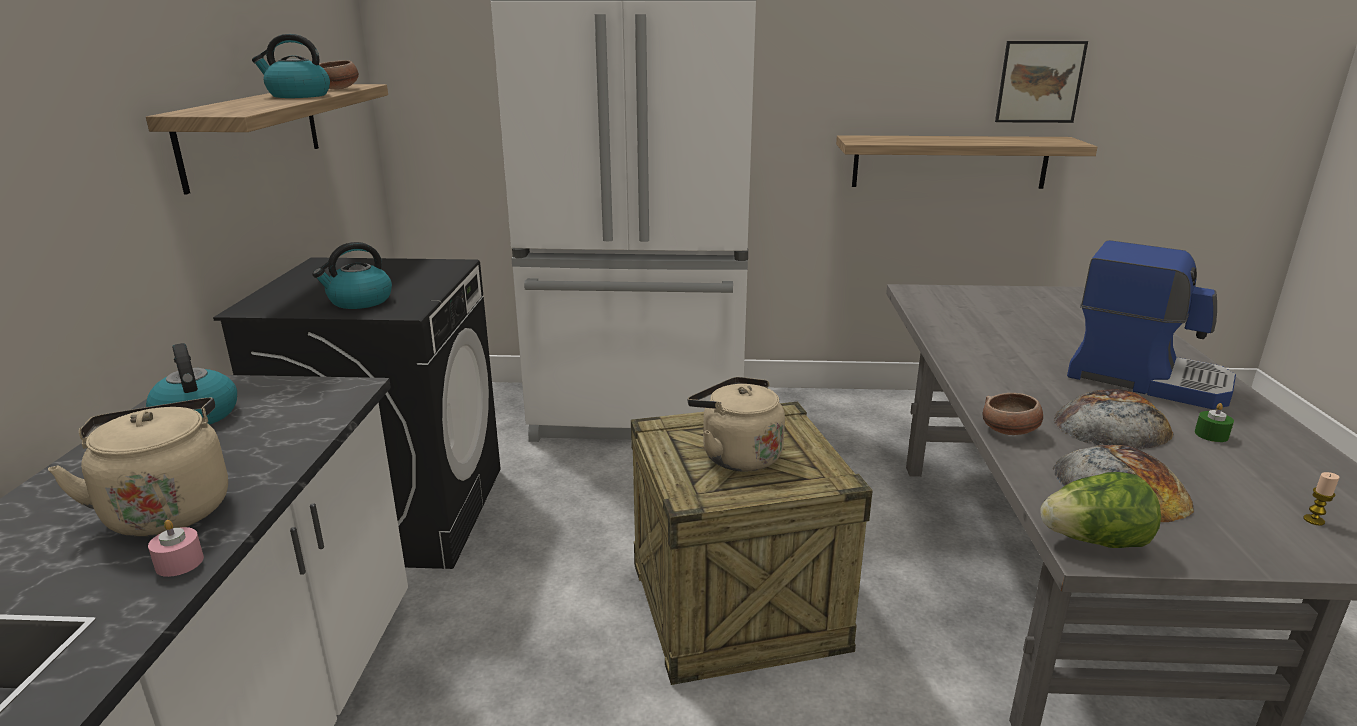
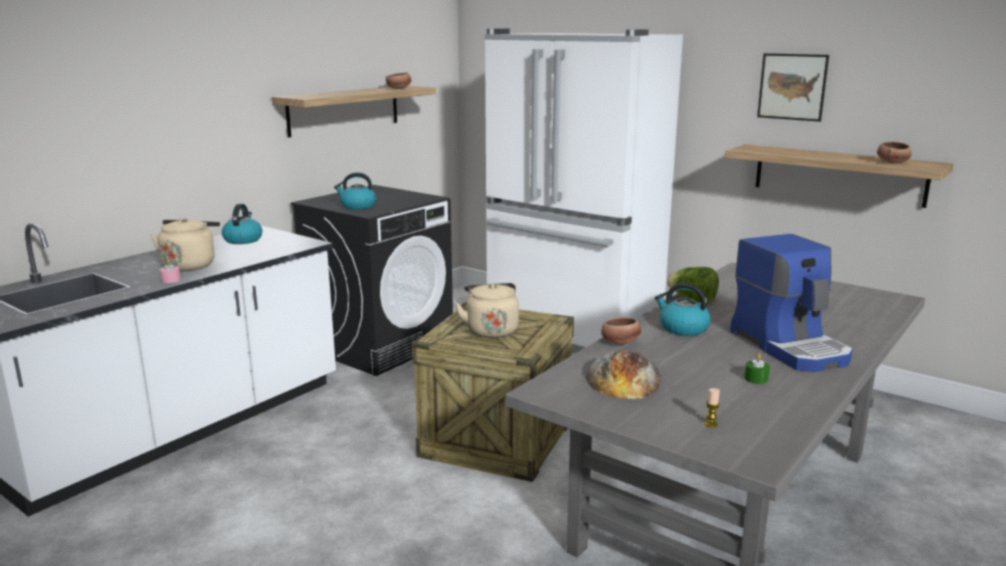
camera: 35 degrees right, 5 degrees down
(298, 95) = (366, 91): kettle -> kettle (682, 328)
(1031, 141) = (892, 162): none -> bowl
(1039, 82) = (921, 112): picture -> picture (792, 87)
(1094, 541) = (550, 390): lettuce -> lettuce (693, 300)
(1112, 425) = (696, 357): bread -> none

